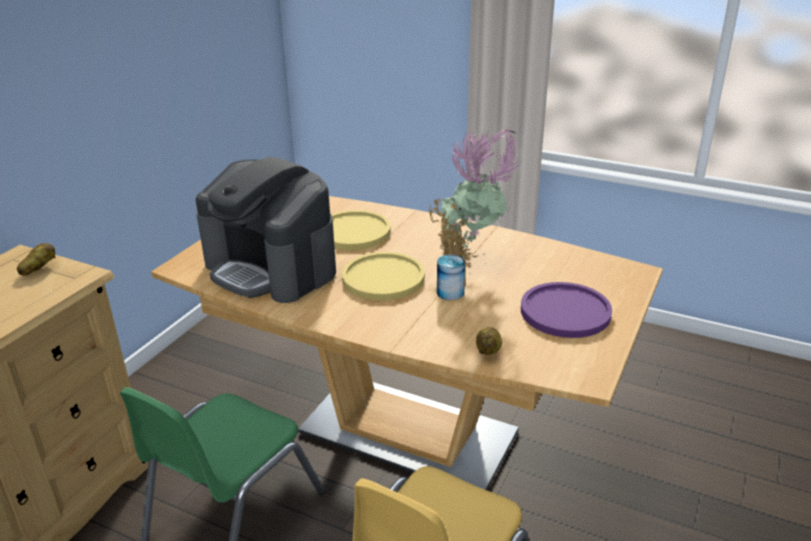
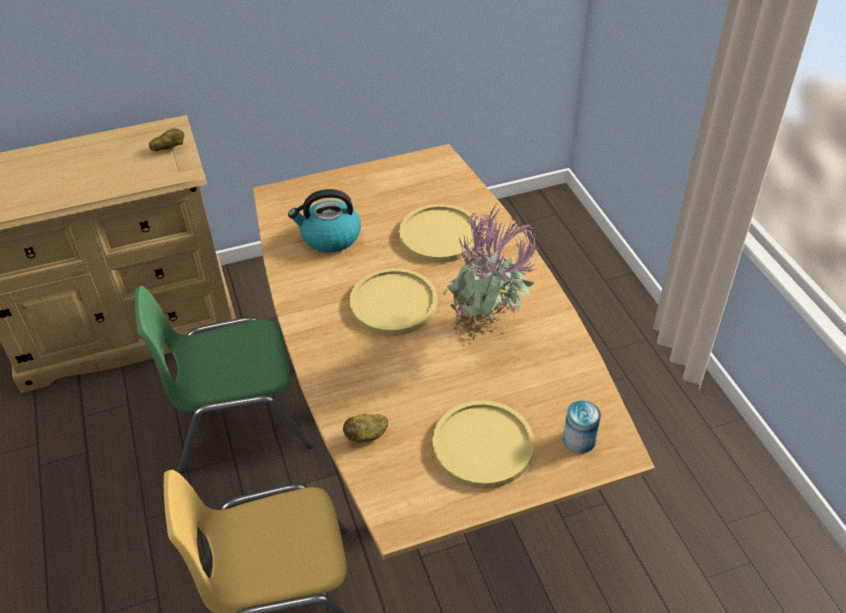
camera: 45 degrees right, 15 degrees up
(271, 268) = (330, 237): coffee machine -> kettle
(450, 293) = (421, 356): can -> can (579, 440)
(565, 311) = (483, 445): purple plate -> yellow plate

